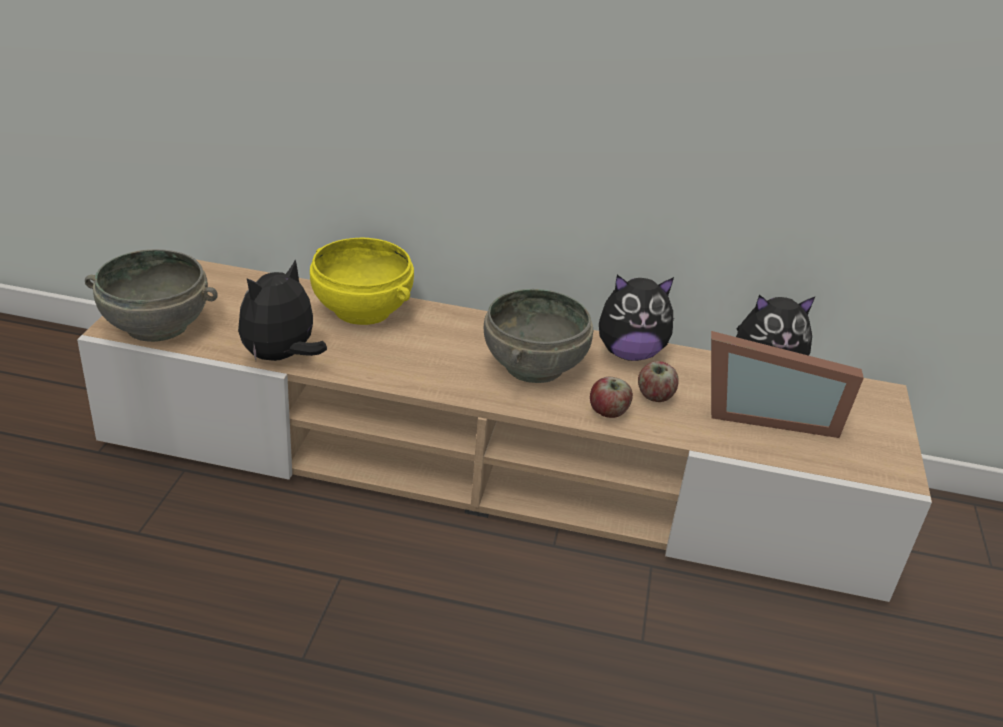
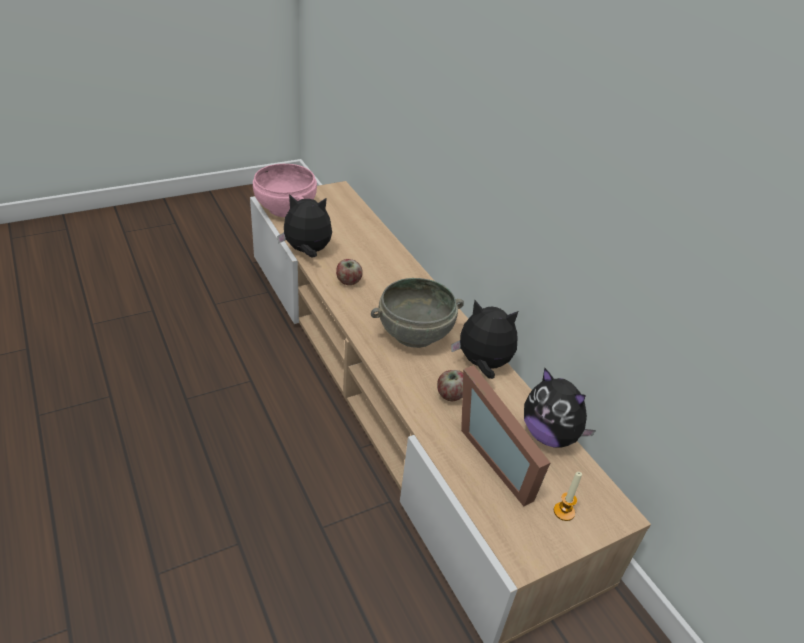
camera: 50 degrees right, 5 degrees up
(157, 325) = (286, 208): grey bowl -> pink bowl
(363, 309) = (383, 254): yellow bowl -> none
(608, 412) = (407, 383): apple -> apple (348, 282)
(629, 353) = (482, 365): plush toy -> plush toy turned 150 degrees clockwise
(861, 420) = (564, 512): none -> candle

